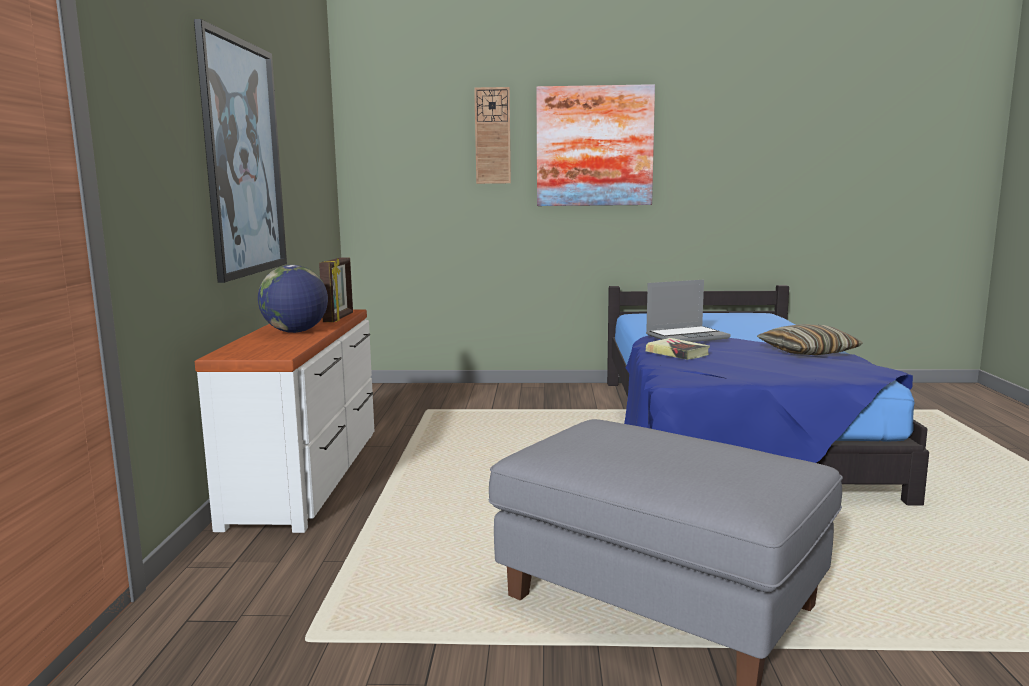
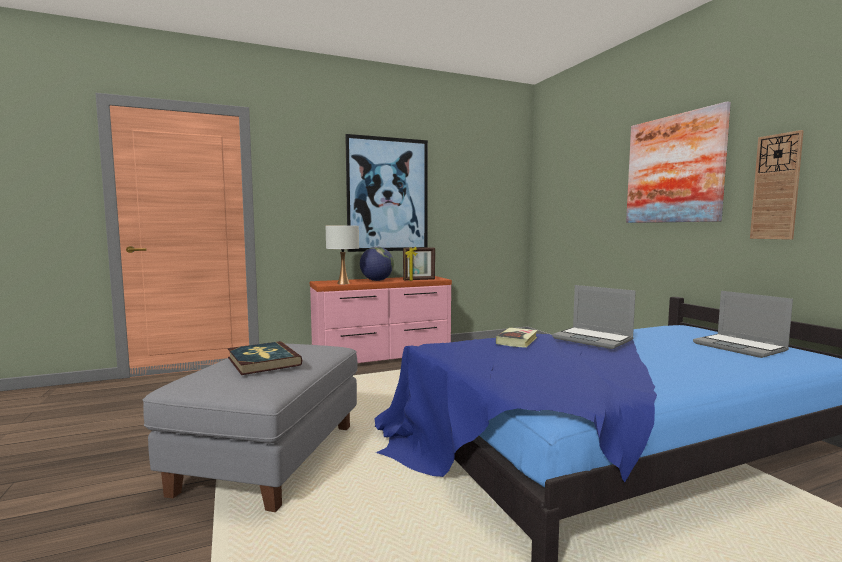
camera: 65 degrees right, 5 degrees down
(292, 346) = (343, 283): none -> white table lamp
(308, 476) = (383, 357): white dresser -> pink dresser
(492, 136) = (604, 169): wall clock -> wall clock (776, 187)
(688, 450) = (263, 361): none -> book
(727, 319) = (740, 347): none -> laptop
(807, 352) = (620, 376): pillow -> none

